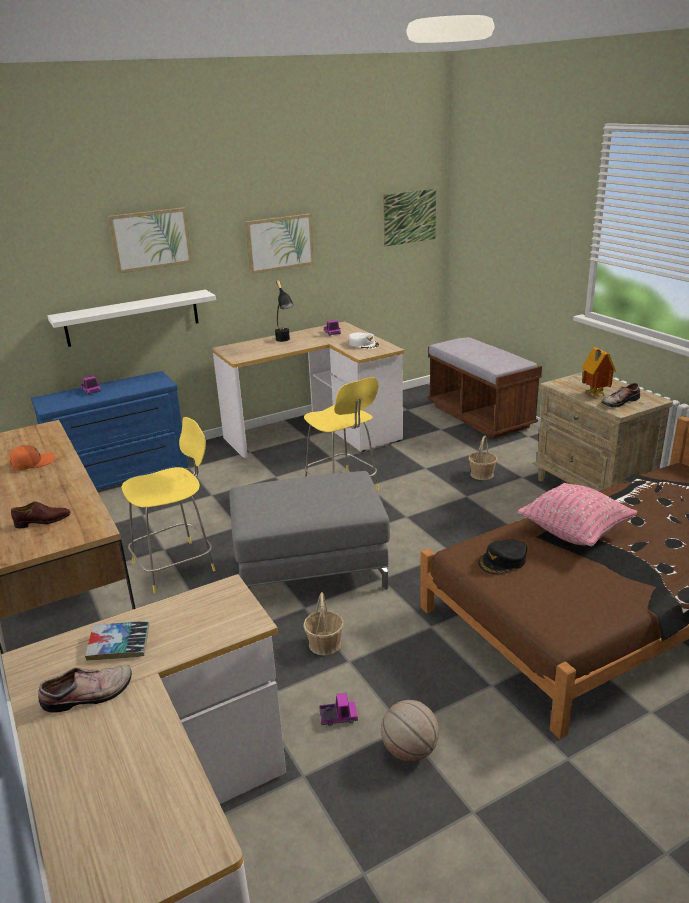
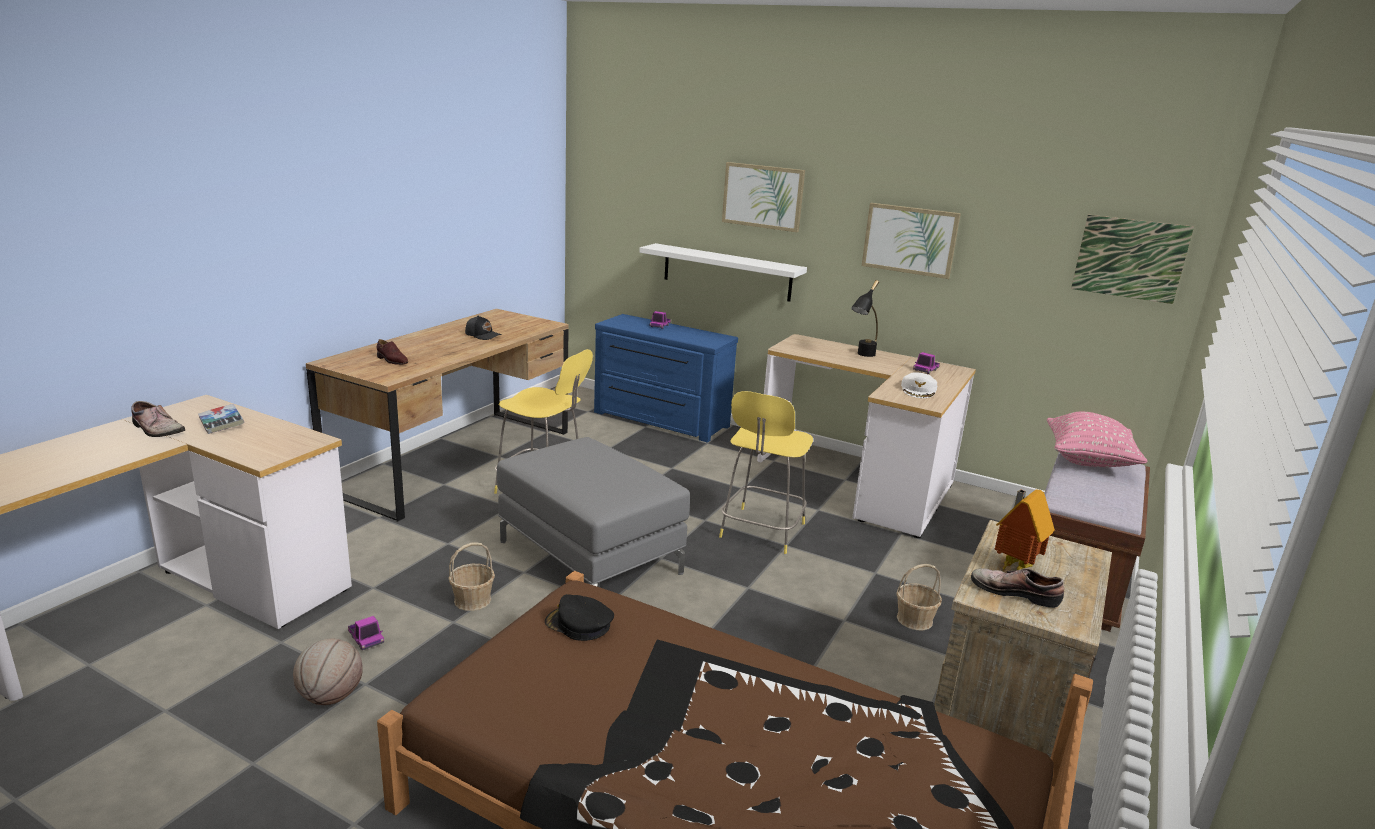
camera: 55 degrees right, 5 degrees down
(32, 463) = (483, 335): orange cap -> black cap
(574, 532) = (693, 669): pink pillow -> pink pillow (1088, 461)

